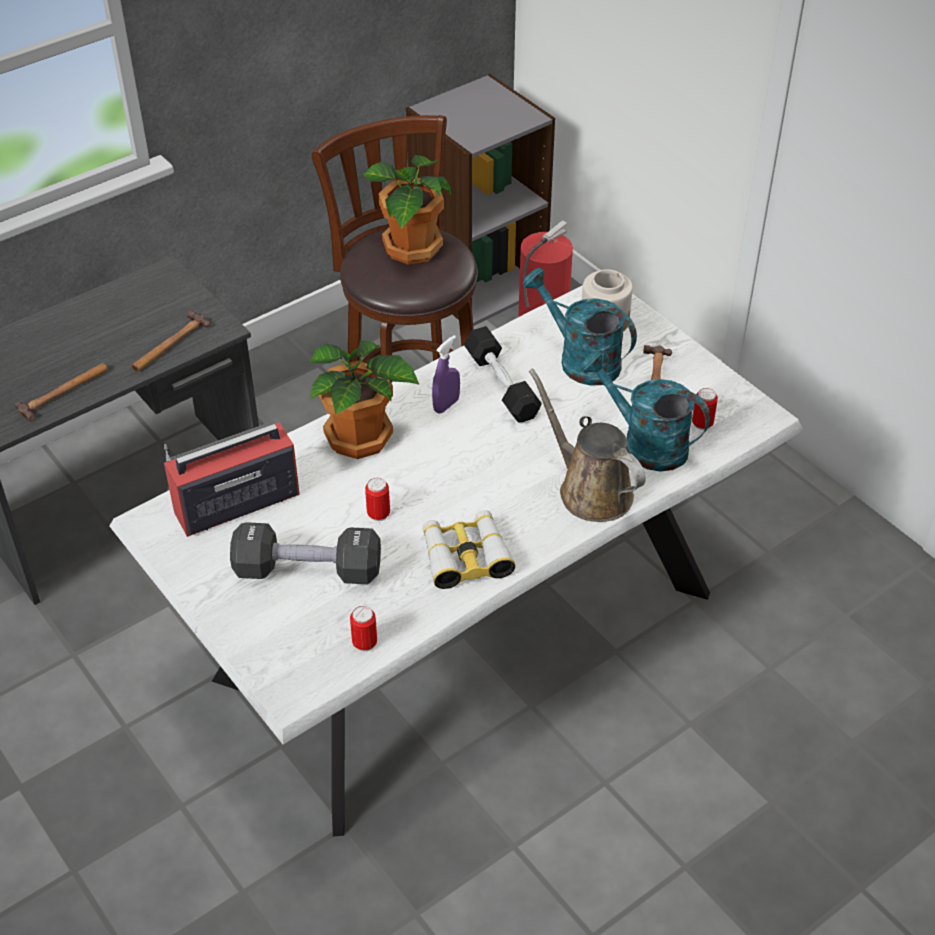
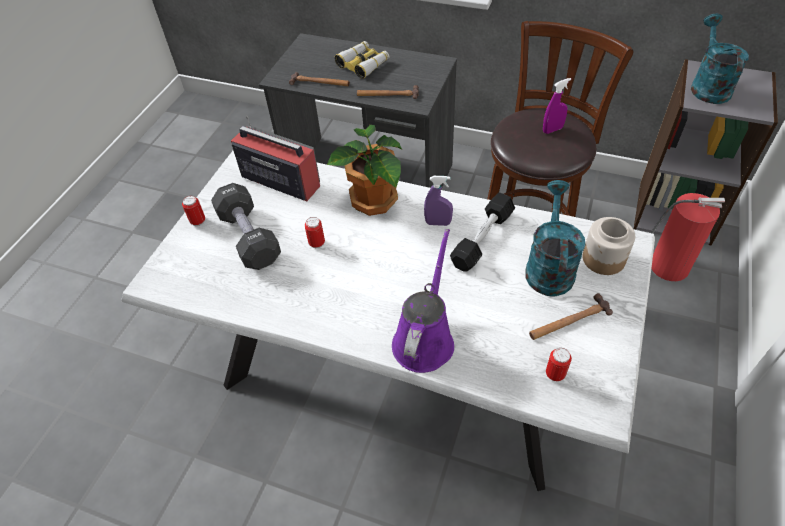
camera: 60 degrees right, 5 degrees up
(365, 643) = (207, 294): can -> can (198, 221)
(410, 249) = (552, 130): potted plant -> purple spray bottle
(465, 556) = (311, 304): binoculars -> binoculars (363, 64)
(590, 490) = (424, 339): brown watering can -> purple watering can
(644, 443) = (499, 347): turquoise watering can -> turquoise watering can (708, 86)

